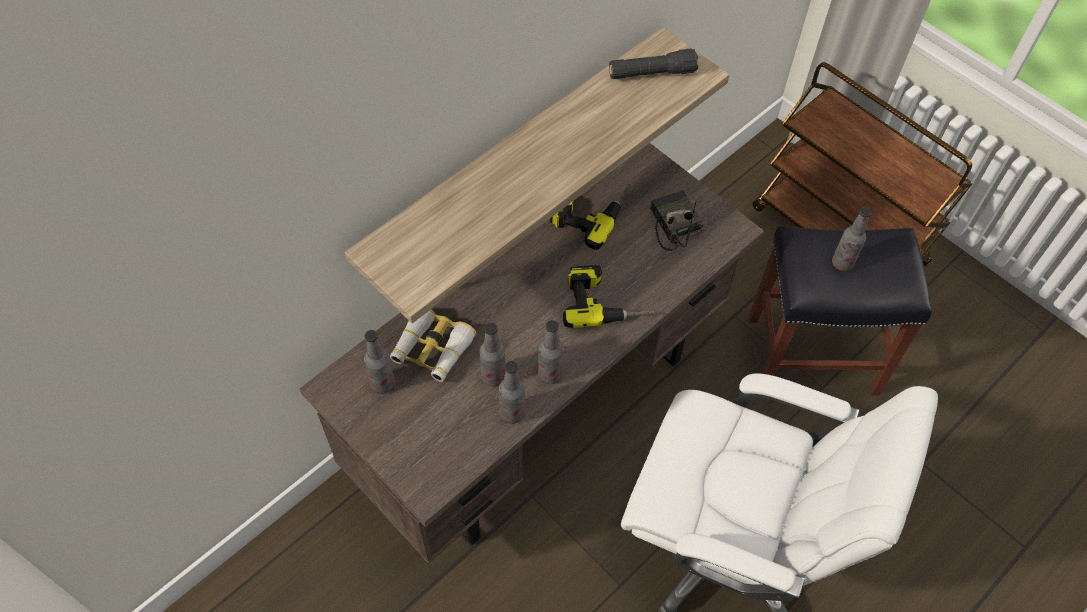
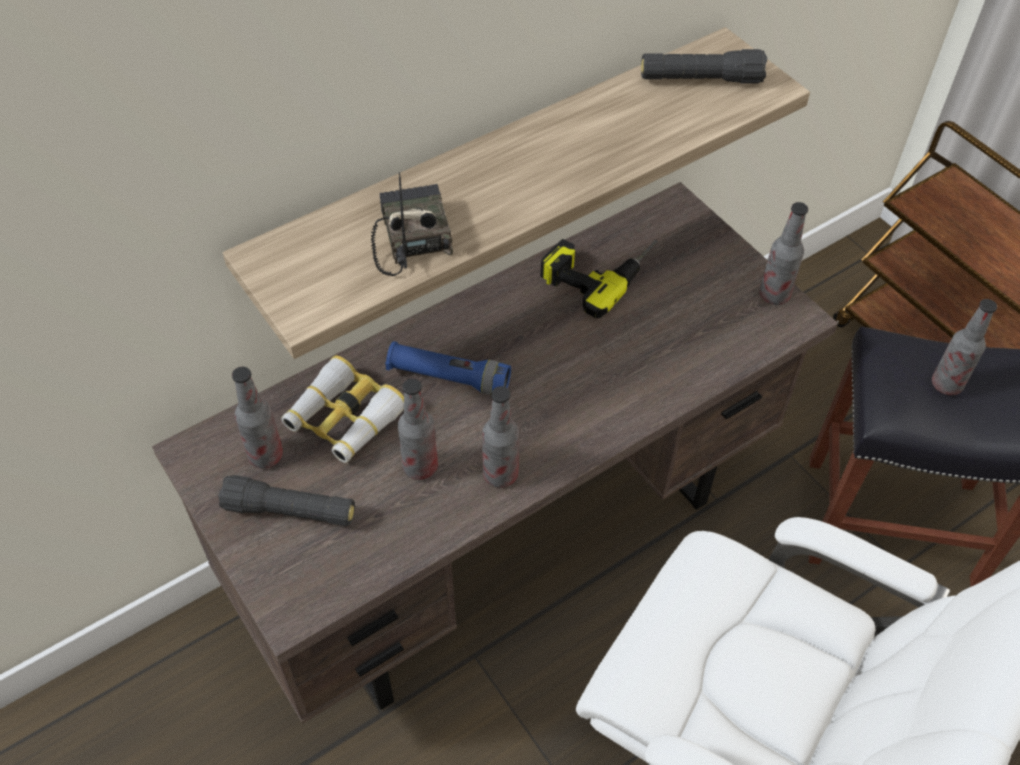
camera: 10 degrees right, 5 degrees down
(410, 421) = (290, 511): none -> black flashlight
(499, 308) = (448, 378): none -> blue flashlight
(512, 413) = (436, 520): bottle -> bottle (774, 295)
(606, 300) = (598, 386): power drill -> none
(672, 224) = (709, 299): radio -> radio (410, 237)

